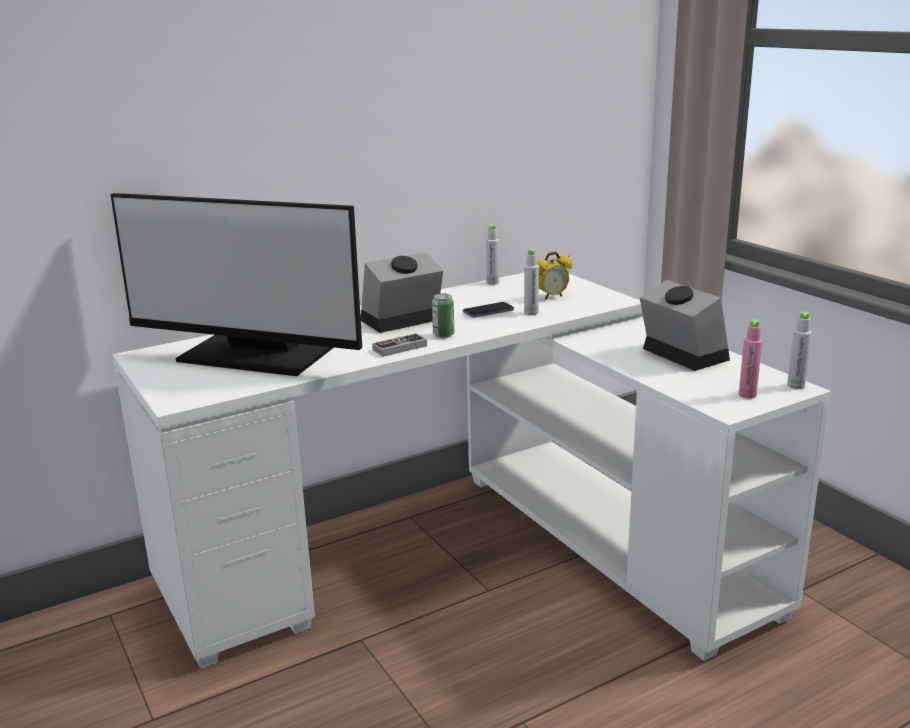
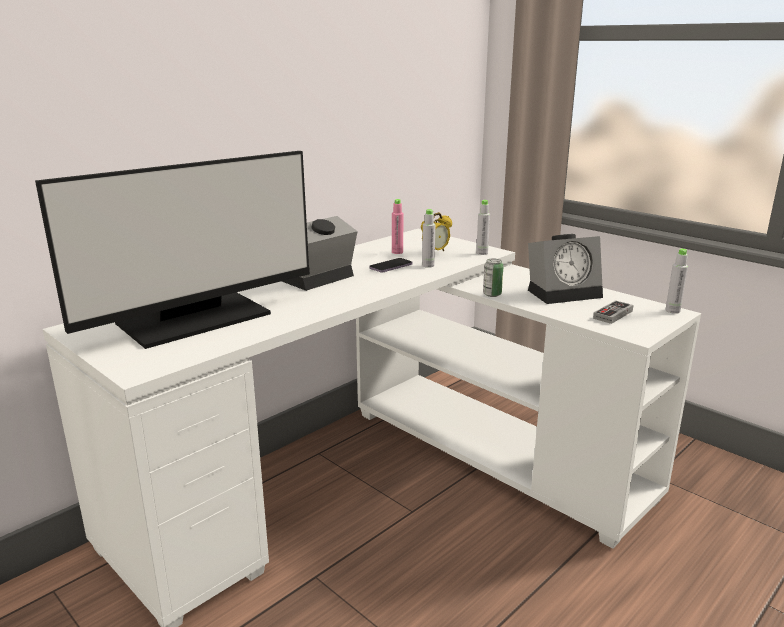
camera: 15 degrees left, 0 degrees up
(254, 355) = (195, 319): monitor -> monitor turned 45 degrees counterclockwise
(400, 348) = (333, 303): game controller -> game controller (613, 314)
(443, 335) = (365, 288): can -> can (492, 294)
(492, 282) = (377, 243): grey bottle -> grey bottle (482, 253)
(680, 354) = (564, 292): alarm clock -> alarm clock turned 120 degrees clockwise
(747, 395) = (642, 321): pink bottle -> pink bottle (397, 252)

